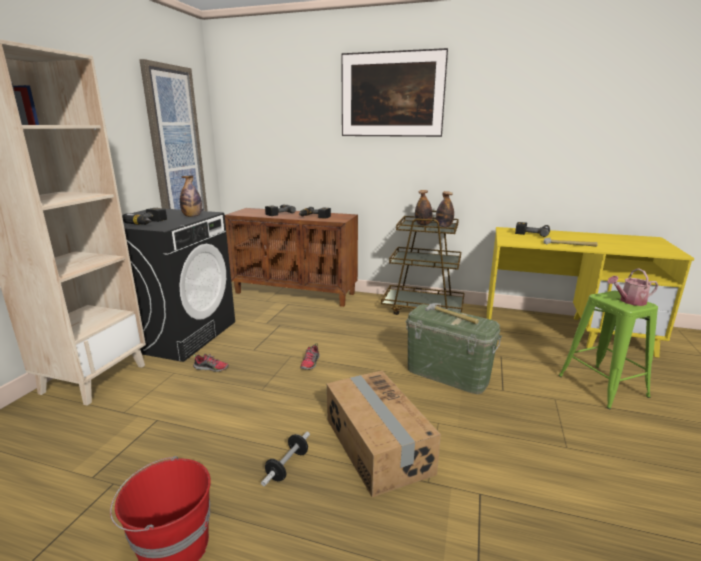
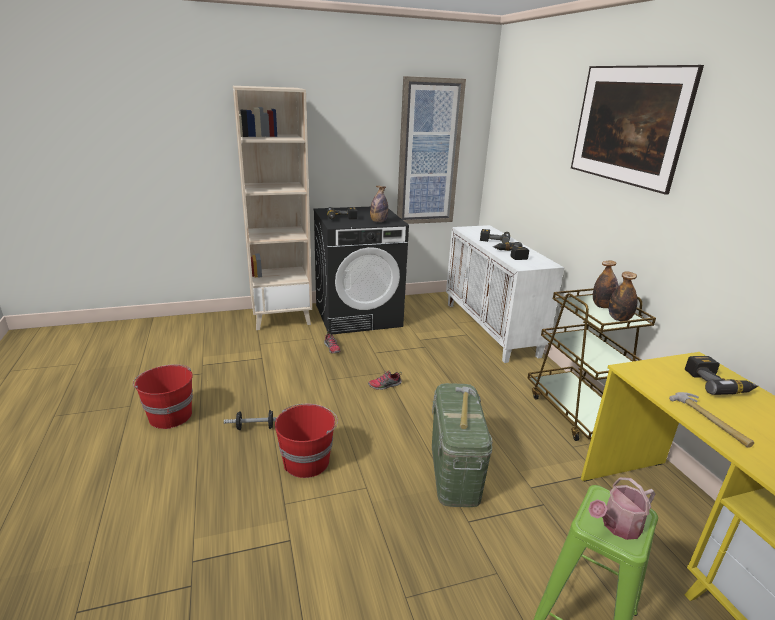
camera: 55 degrees right, 5 degrees up
(296, 293) = (491, 329): brown cabinet -> white cabinet
(376, 445) = (307, 461): cardboard box -> red bucket
(629, 301) = (617, 526): watering can -> watering can turned 75 degrees counterclockwise

